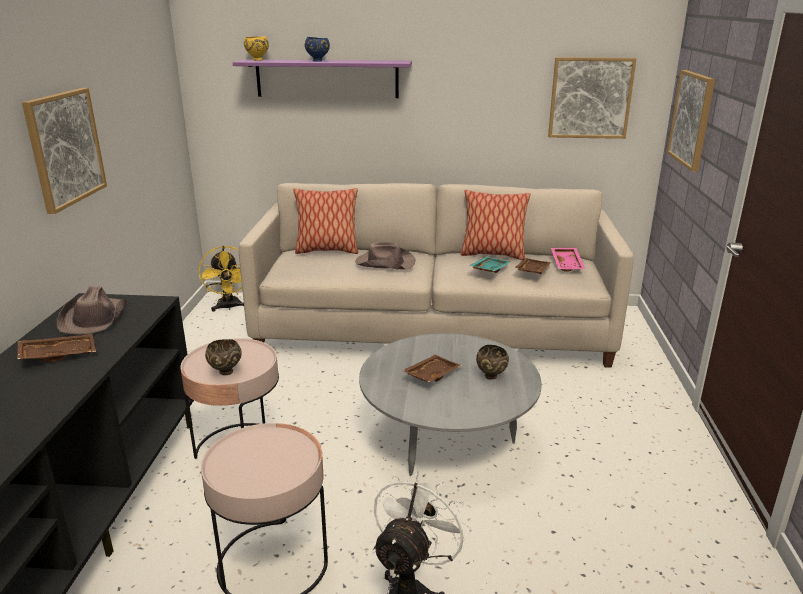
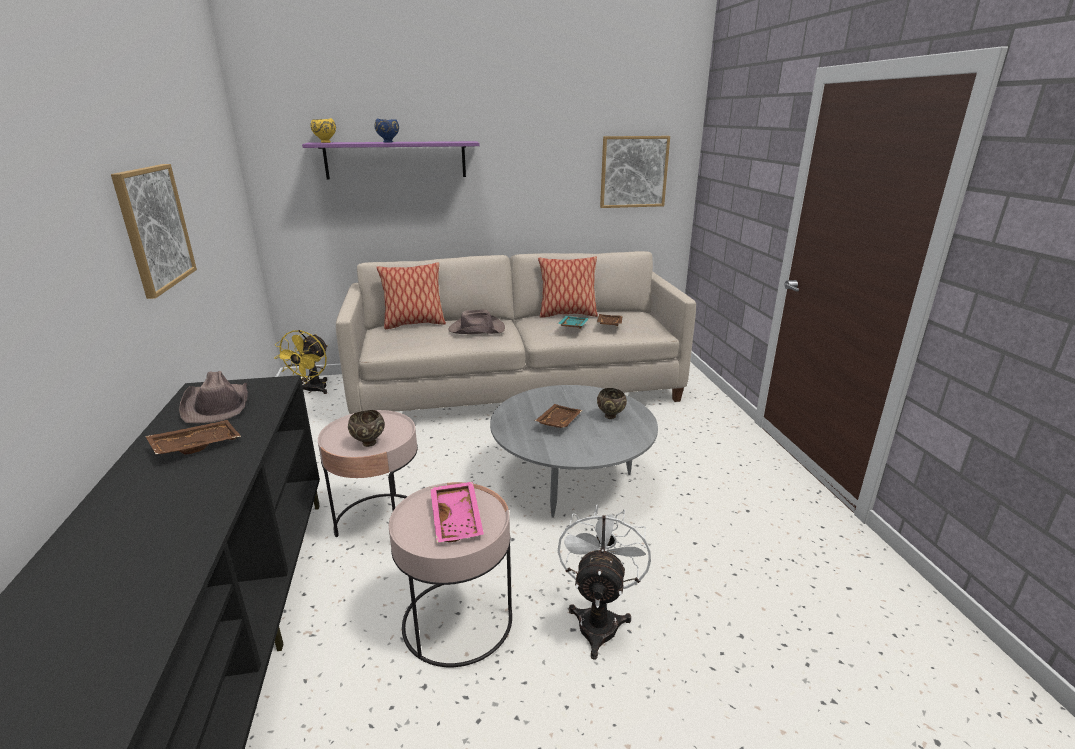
camera: 15 degrees left, 0 degrees up
(229, 307) = (312, 390): yellow fan -> yellow fan turned 45 degrees clockwise
(567, 264) = (634, 316): pink tray -> pink tray (458, 519)
(692, 119) = (725, 184): picture -> none

